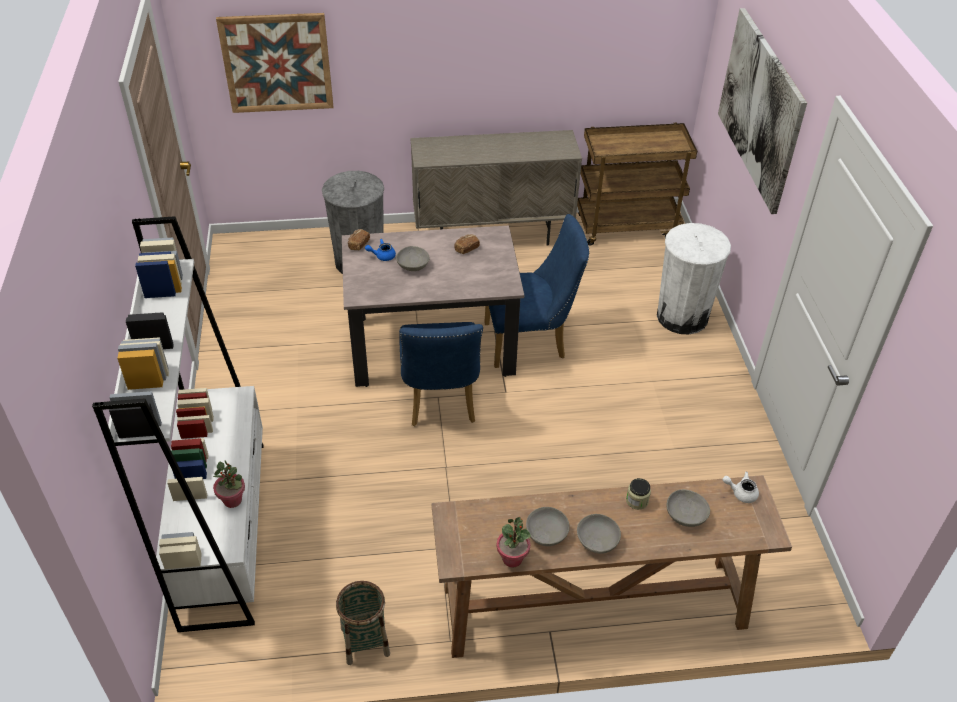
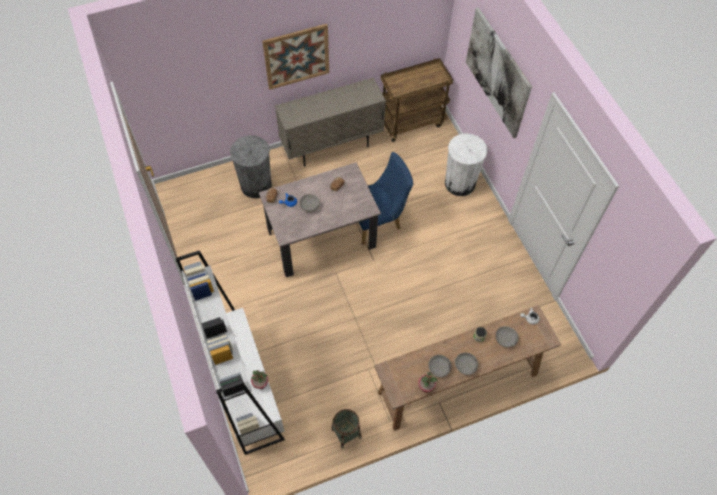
camera: 15 degrees left, 15 degrees up
(277, 63) = (187, 86): picture -> picture (296, 56)
(440, 402) = (338, 276): blue chair -> none

